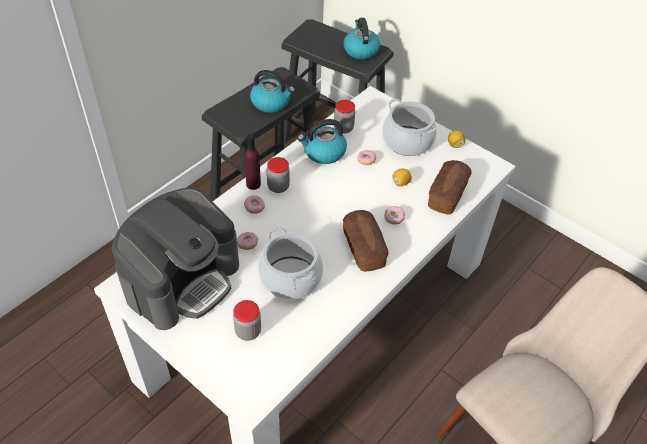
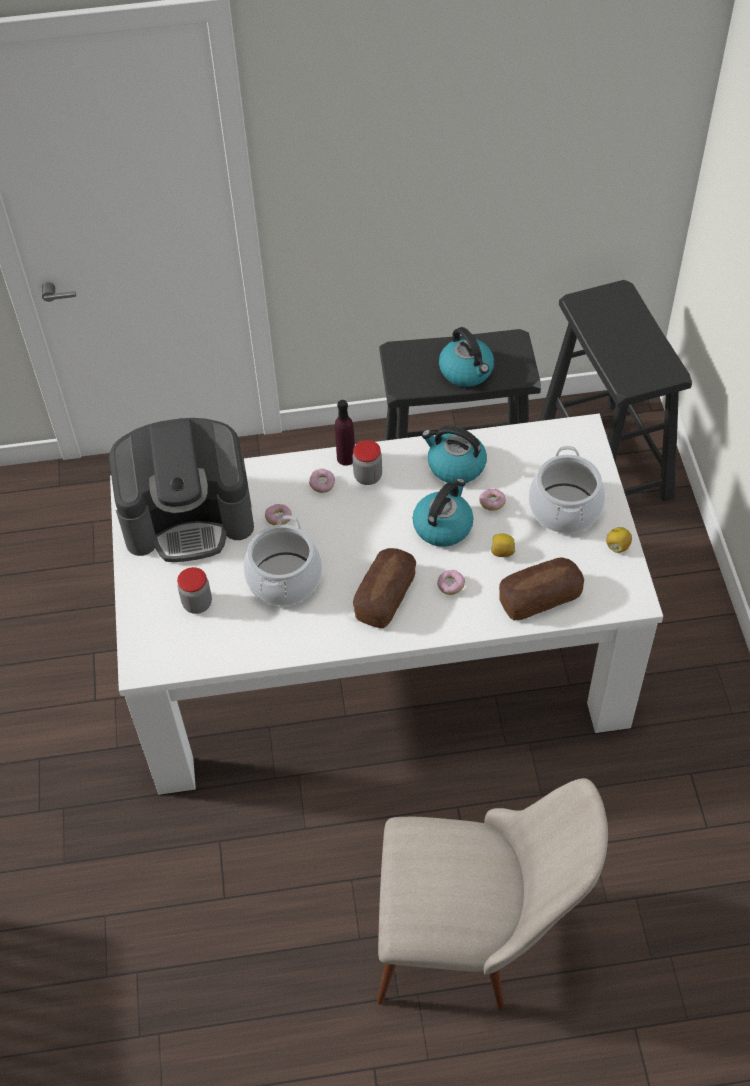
camera: 45 degrees right, 5 degrees up
(343, 128) = (508, 449): jar -> none
(360, 50) = (646, 358): kettle -> kettle (443, 525)

